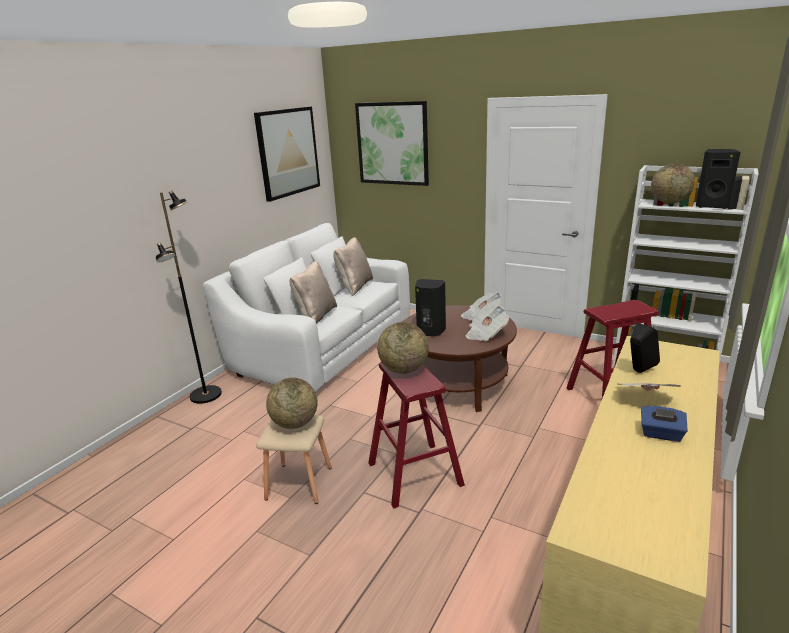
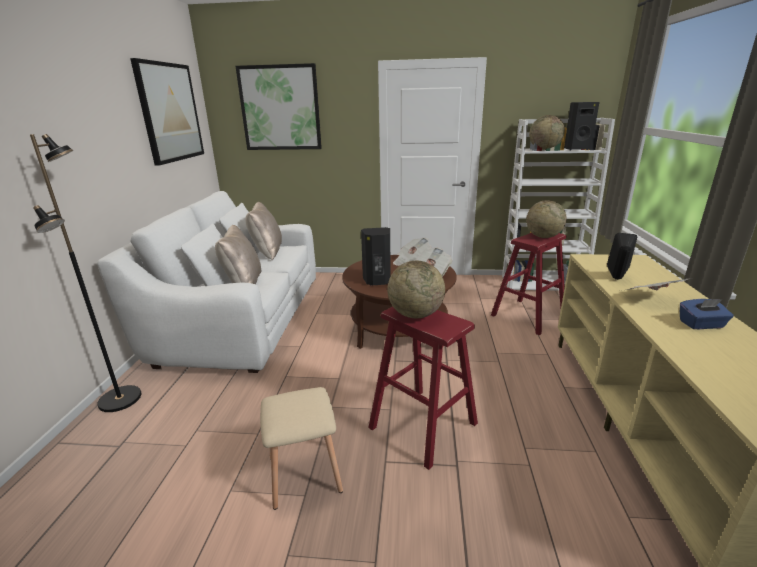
camera: 25 degrees left, 0 degrees up
(295, 423) = (301, 403): globe -> globe (543, 237)

